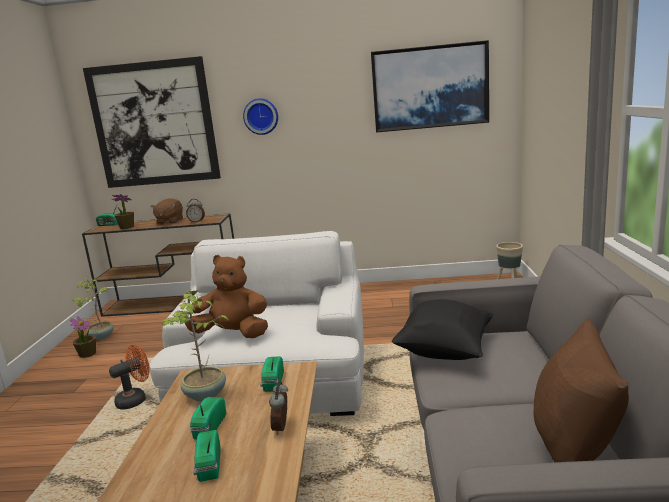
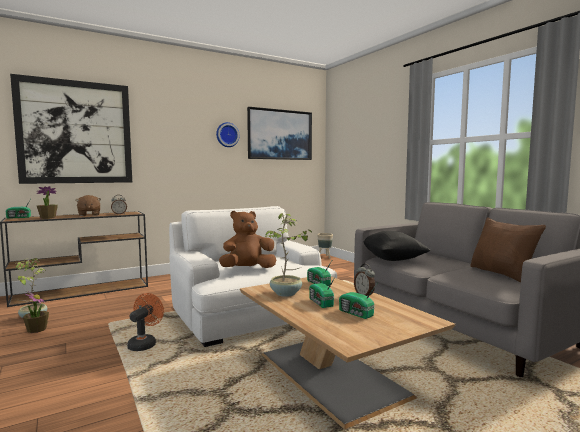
camera: 35 degrees left, 10 degrees down
(261, 116) = (170, 138): wall clock -> wall clock (227, 135)

